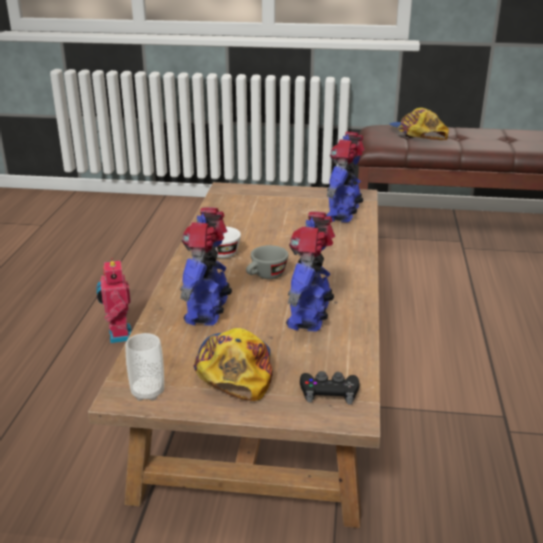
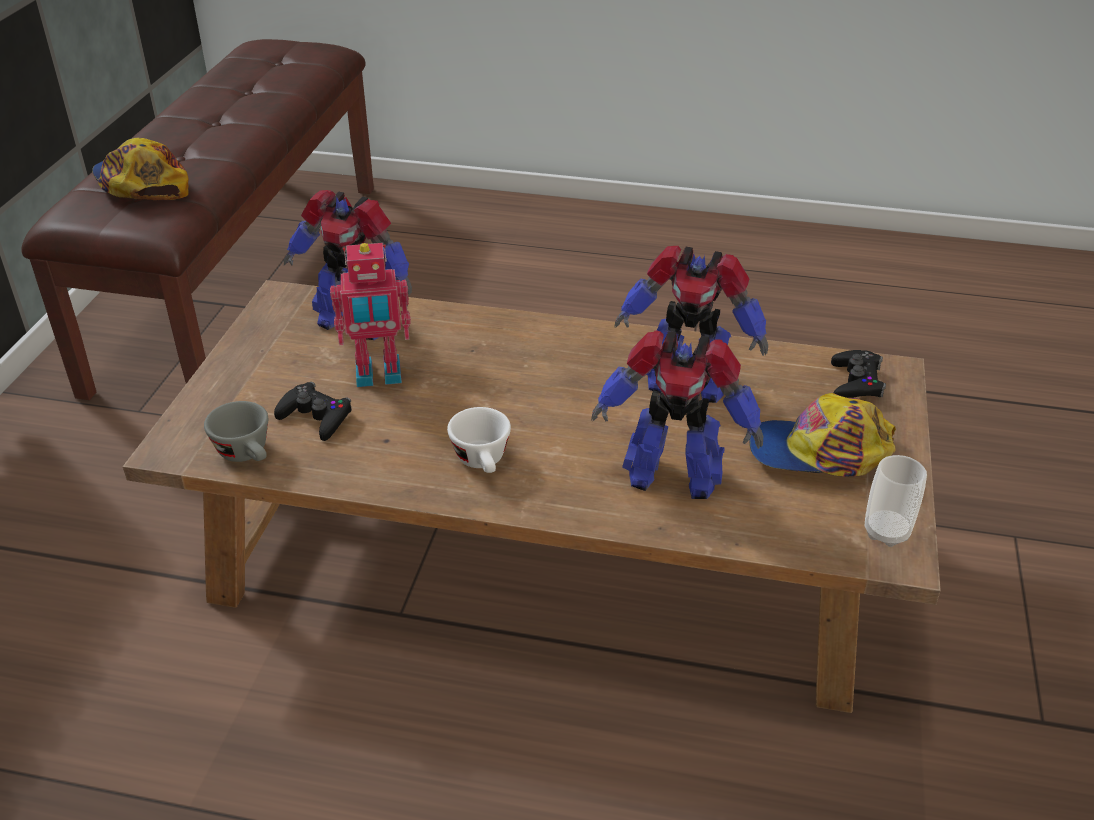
camera: 85 degrees left, 10 degrees up
(118, 335) = (405, 758): toy robot -> toy robot (378, 375)
(253, 213) = (316, 417): none -> black game controller
(265, 276) = (568, 414): grey cup -> grey cup (248, 454)
(416, 134) = (141, 184): cap -> cap turned 75 degrees clockwise

